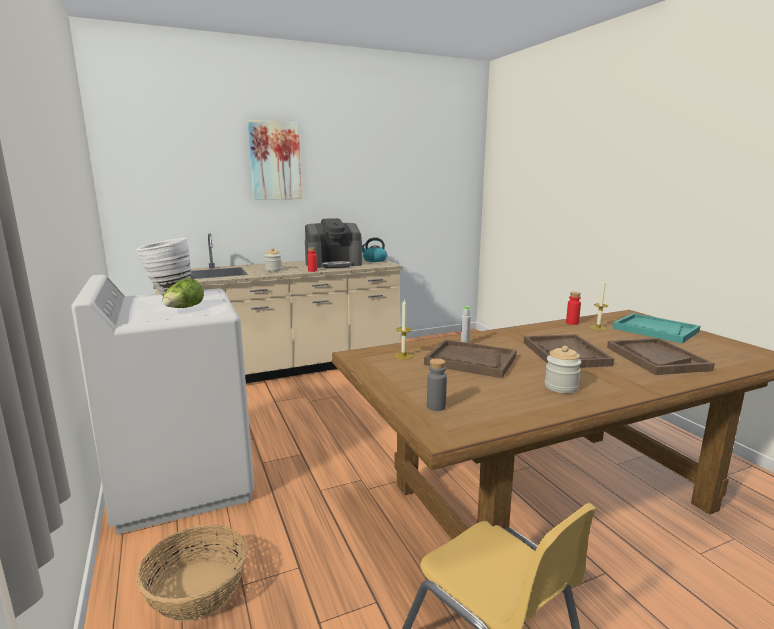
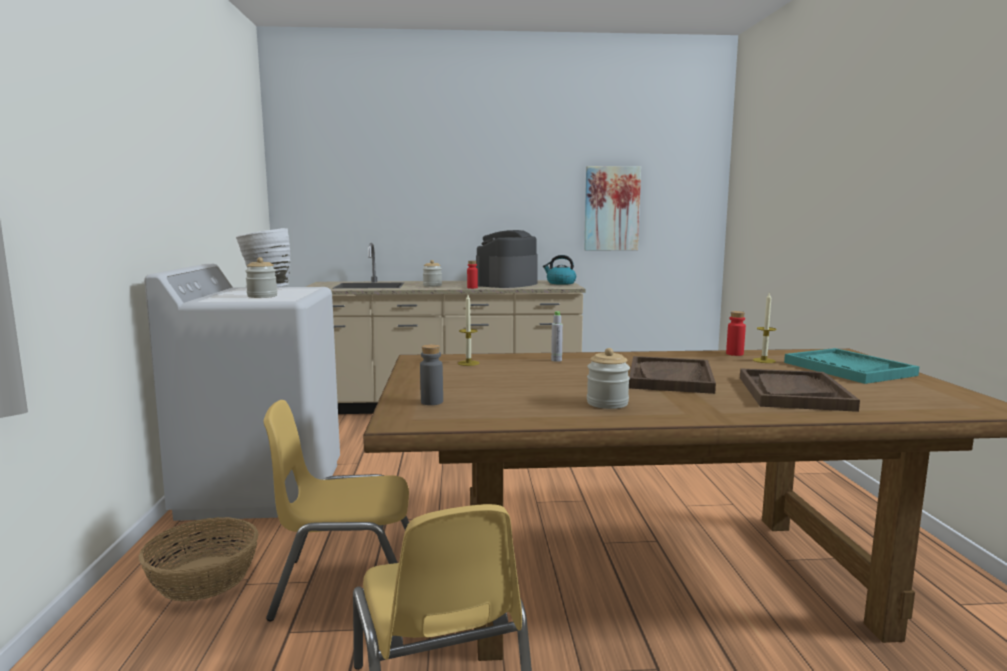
camera: 20 degrees right, 5 degrees down
(184, 309) = (262, 296): lettuce -> jar
(275, 161) = (452, 165): picture -> picture (611, 208)
(334, 264) = (507, 284): coffee machine -> coffee machine turned 120 degrees clockwise
(336, 561) = (349, 584): none -> yellow chair
(470, 360) = (537, 373): brown tray -> none

